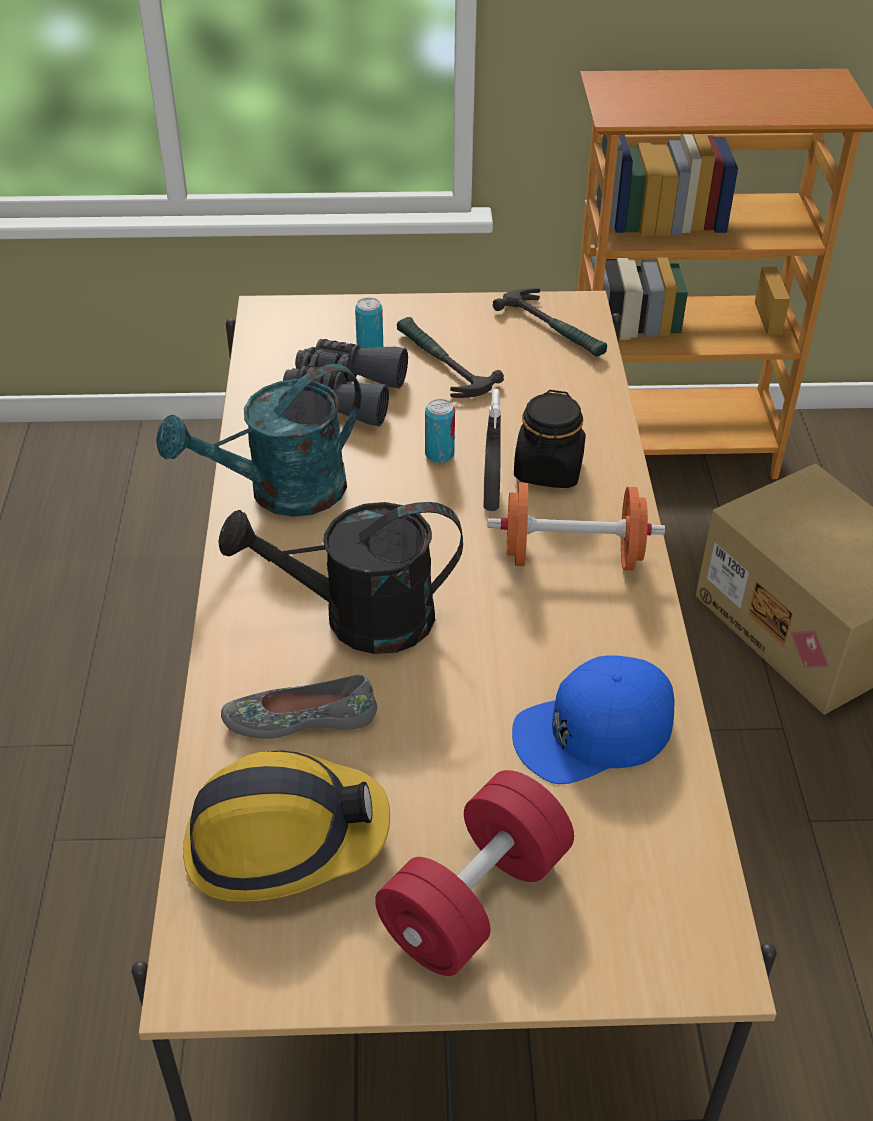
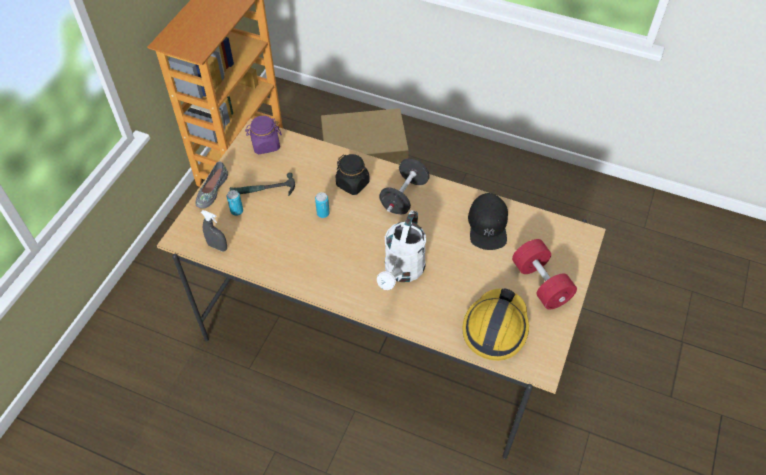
camera: 65 degrees left, 10 degrees up
(281, 493) = (315, 273): turquoise watering can -> none
(300, 717) = (443, 306): grey shoe -> grey shoe (211, 190)
(344, 394) = (262, 230): grey binoculars -> none
(358, 619) = (402, 272): black watering can -> white watering can
(491, 497) = (358, 207): grey spray bottle -> grey spray bottle (217, 247)
(555, 329) = (265, 145): hammer -> purple jar
(572, 556) = (404, 196): orange dumbbell -> black dumbbell
(593, 731) = (488, 225): blue cap -> black cap

